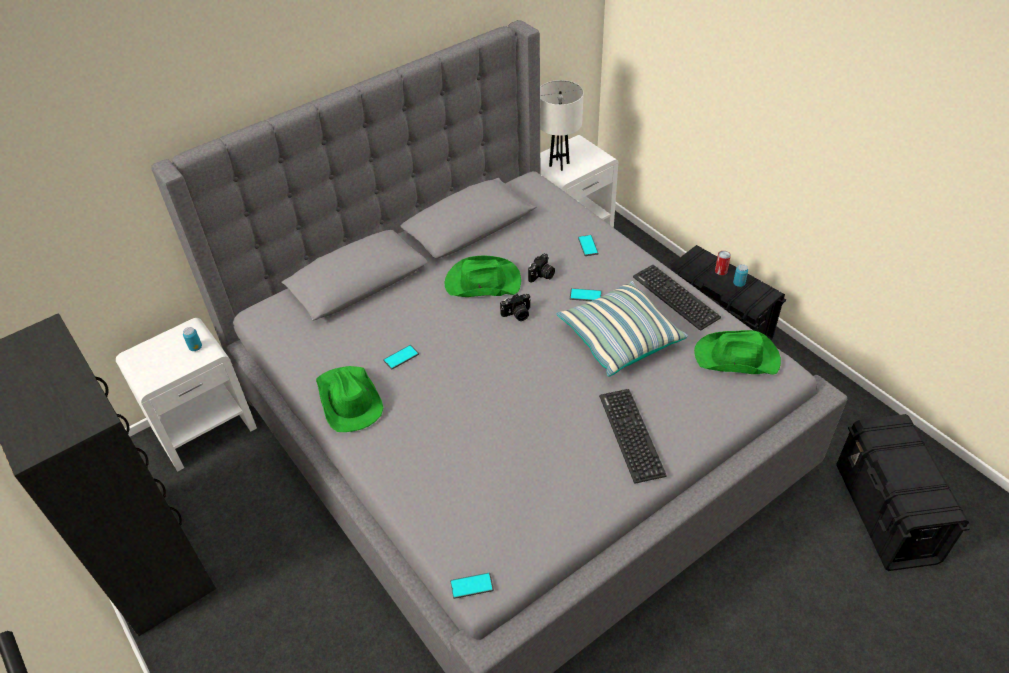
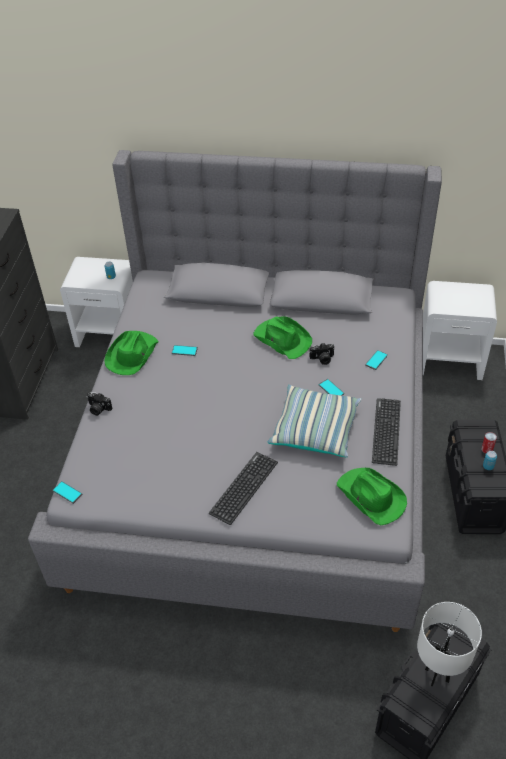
camera: 45 degrees right, 0 degrees up
(517, 314) = (276, 372): camera -> camera (98, 409)
(559, 164) = (447, 297): white table lamp -> white table lamp (436, 675)

